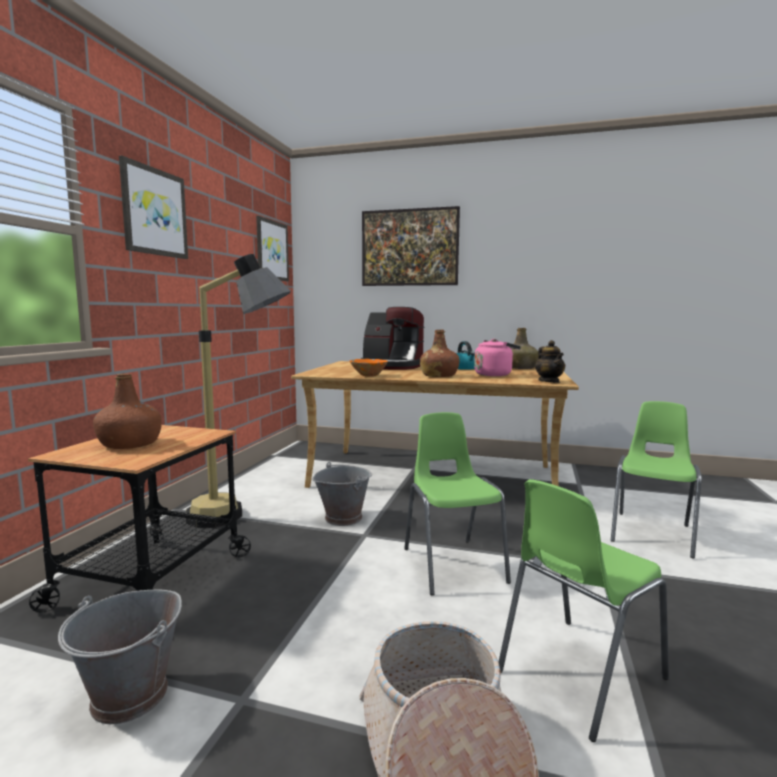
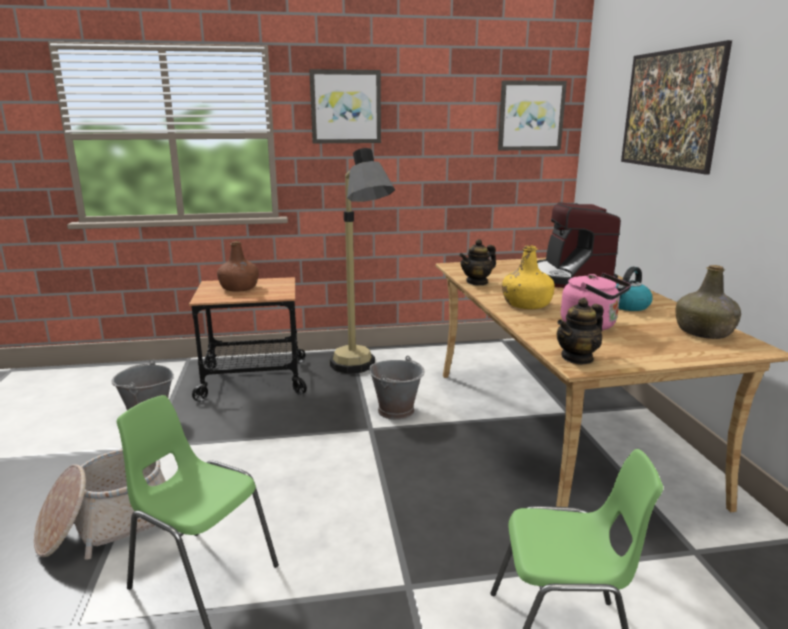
camera: 65 degrees right, 10 degrees up
(369, 375) = (477, 282): orange bowl -> teapot
(438, 376) = (526, 304): brown bottle -> yellow bottle
(452, 564) = (346, 484): green chair -> none

